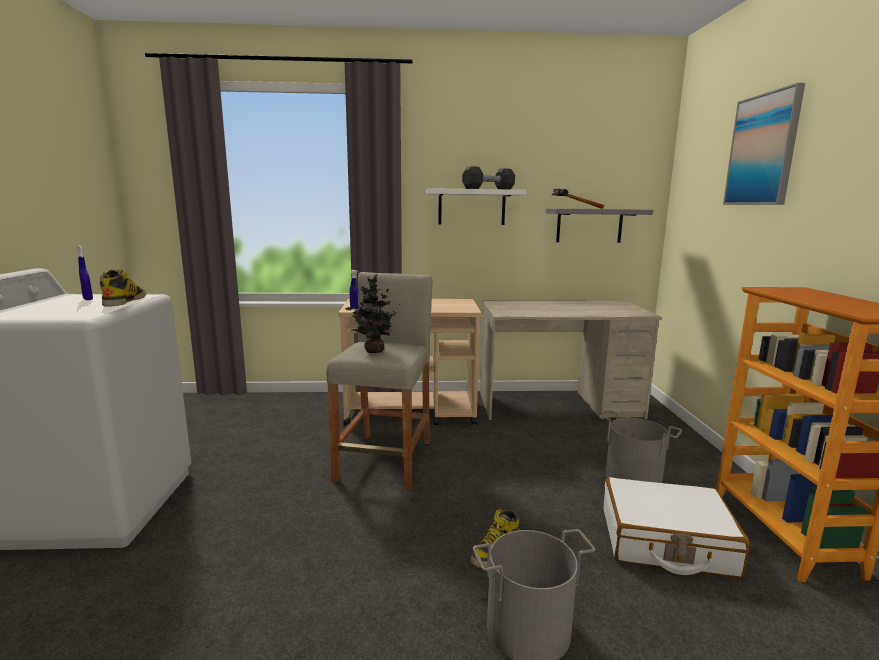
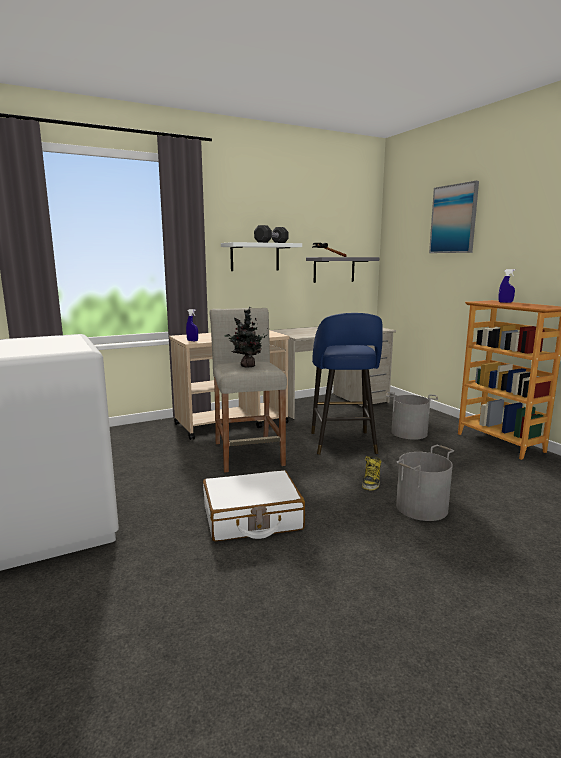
camera: 25 degrees left, 0 degrees up
(88, 299) = (28, 341): blue spray bottle -> blue spray bottle (505, 302)
(125, 301) = (70, 339): boot -> none
(517, 474) = (343, 444): none -> blue stool
(666, 542) = (451, 458): white suitcase -> white suitcase (252, 518)

